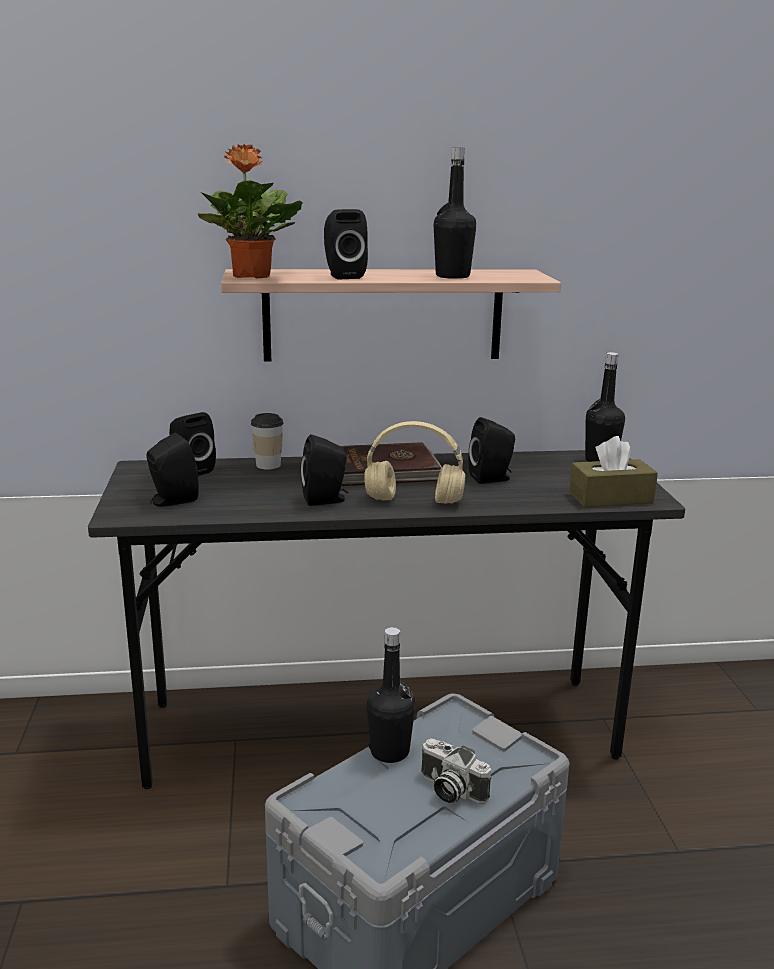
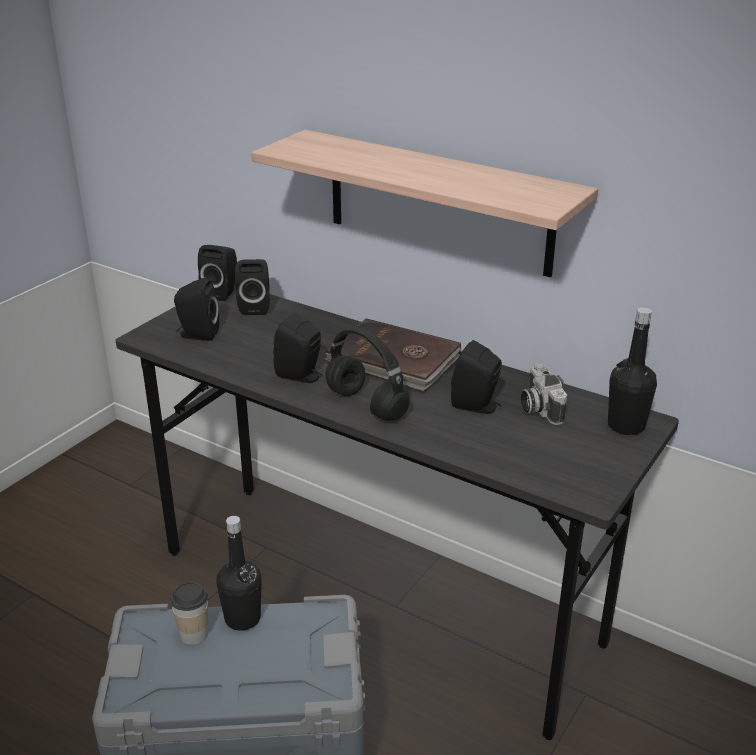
camera: 40 degrees right, 10 degrees up
(251, 276) = (291, 147): potted plant -> none
(268, 465) = (317, 322): cup -> cup (194, 634)
(343, 276) = (367, 162): black speaker -> black speaker (222, 292)
(415, 501) = (368, 405): beige headphones -> black headphones
(449, 790) = (241, 674): camera -> camera (538, 408)
(452, 276) = (468, 184): black bottle -> none
(610, 497) = (552, 474): brown tissue box -> none

